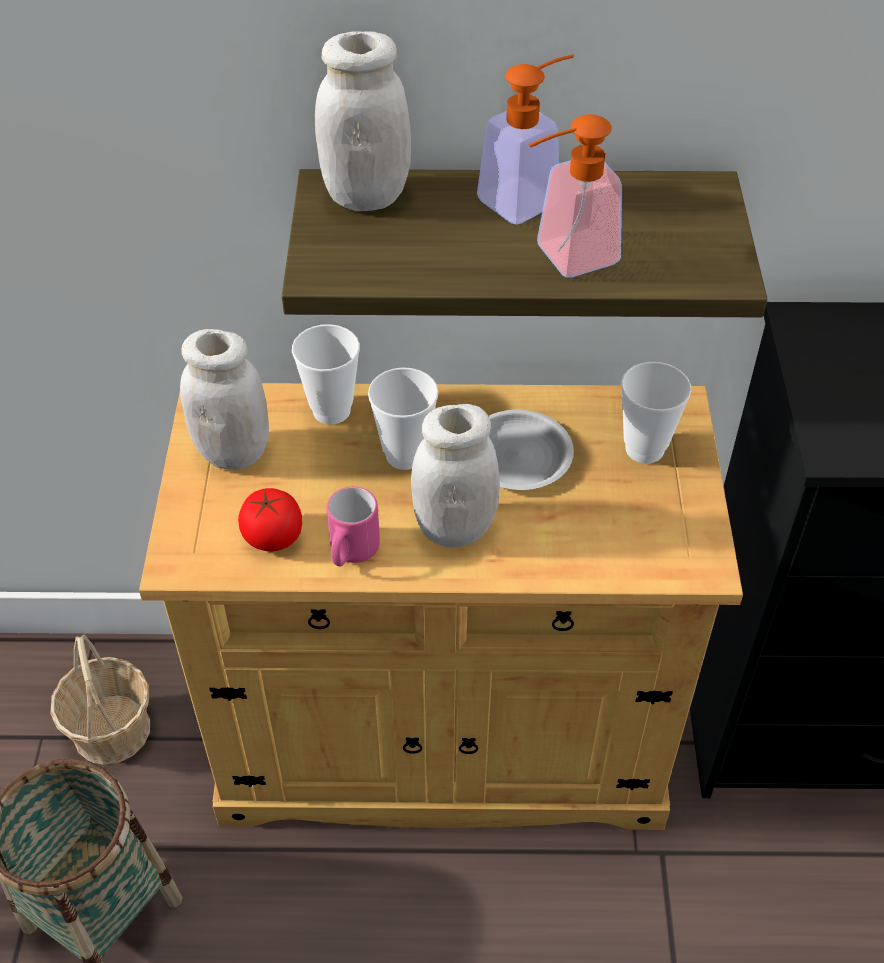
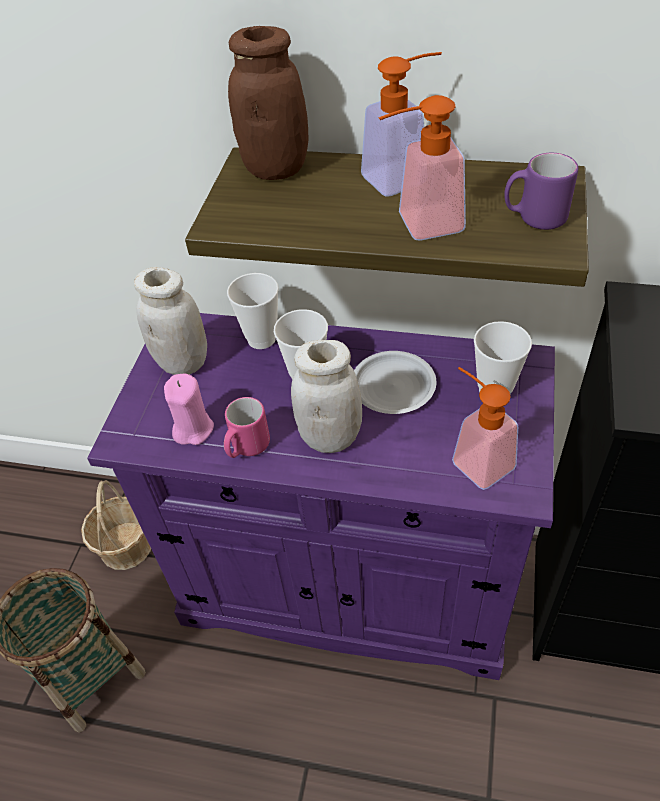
camera: 15 degrees right, 0 degrees up
(273, 537) = (193, 429): tomato -> pink candle
(366, 195) = (276, 169): white jar -> brown jar
(442, 736) = (347, 583): beige cabinet -> purple cabinet
(639, 533) = (475, 459): none -> soap dispenser
(694, 240) = (534, 218): none -> purple mug

